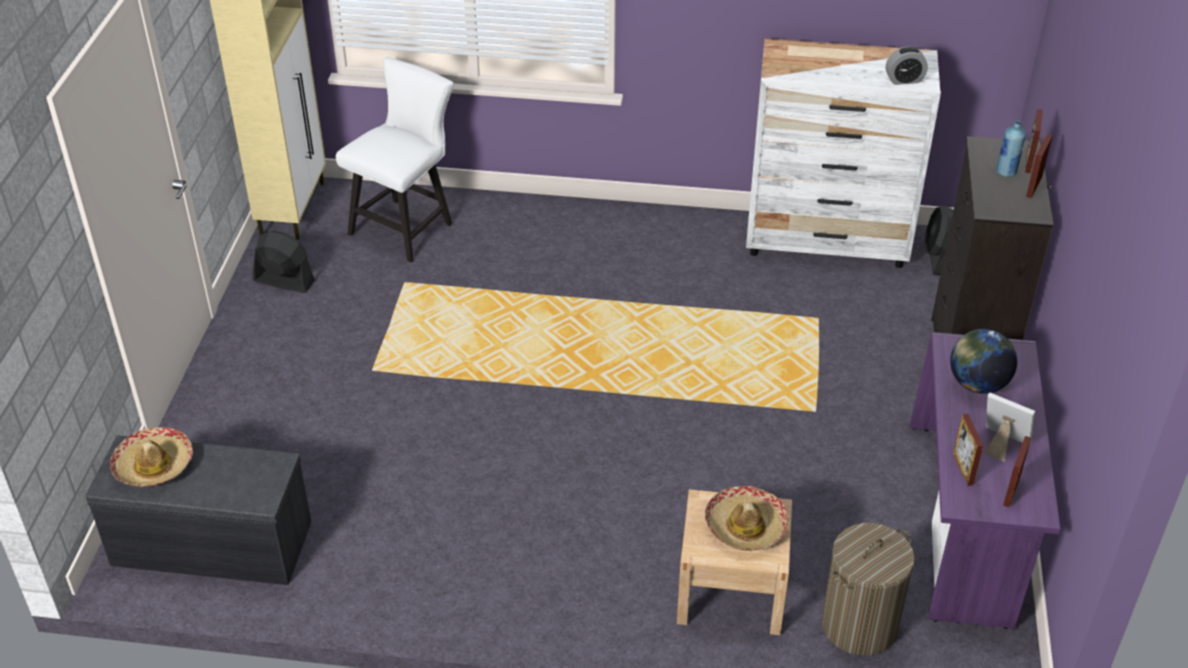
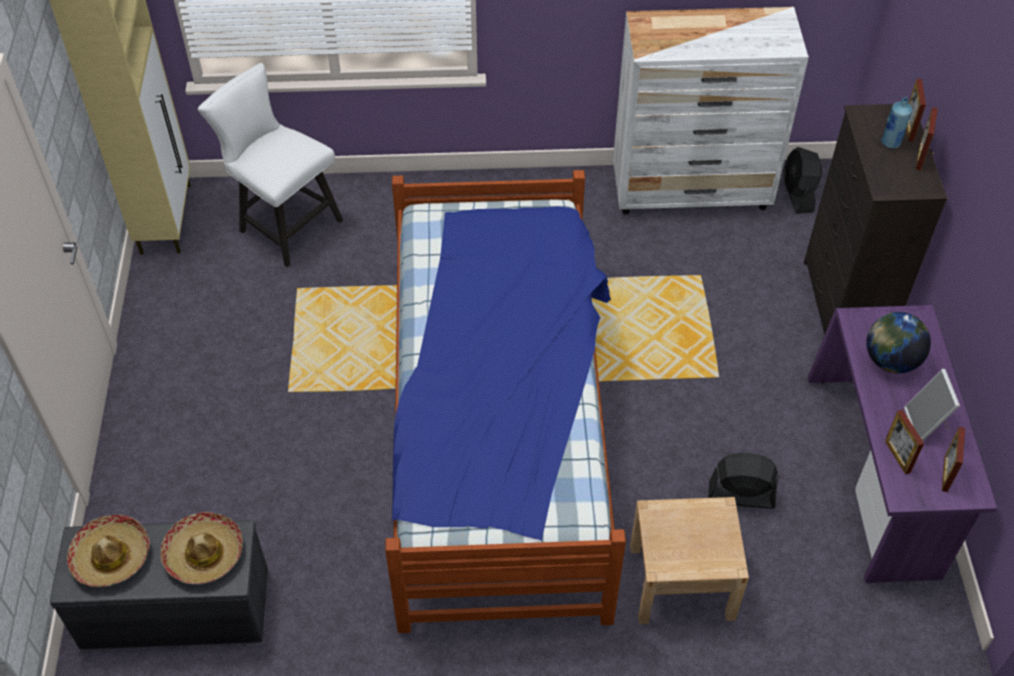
camera: 10 degrees left, 10 degrees up
(284, 281) = (176, 302): black fan -> black fan (741, 495)
(406, 226) = (284, 224): white chair -> white chair turned 75 degrees counterclockwise
(575, 432) = (499, 432): none -> bed
(745, 526) = (698, 533): hat -> hat (204, 554)
(859, 625) = (804, 597): laundry basket -> none
(904, 80) = (771, 45): alarm clock -> none
(1001, 444) = (926, 424): picture frame -> picture frame turned 120 degrees counterclockwise

